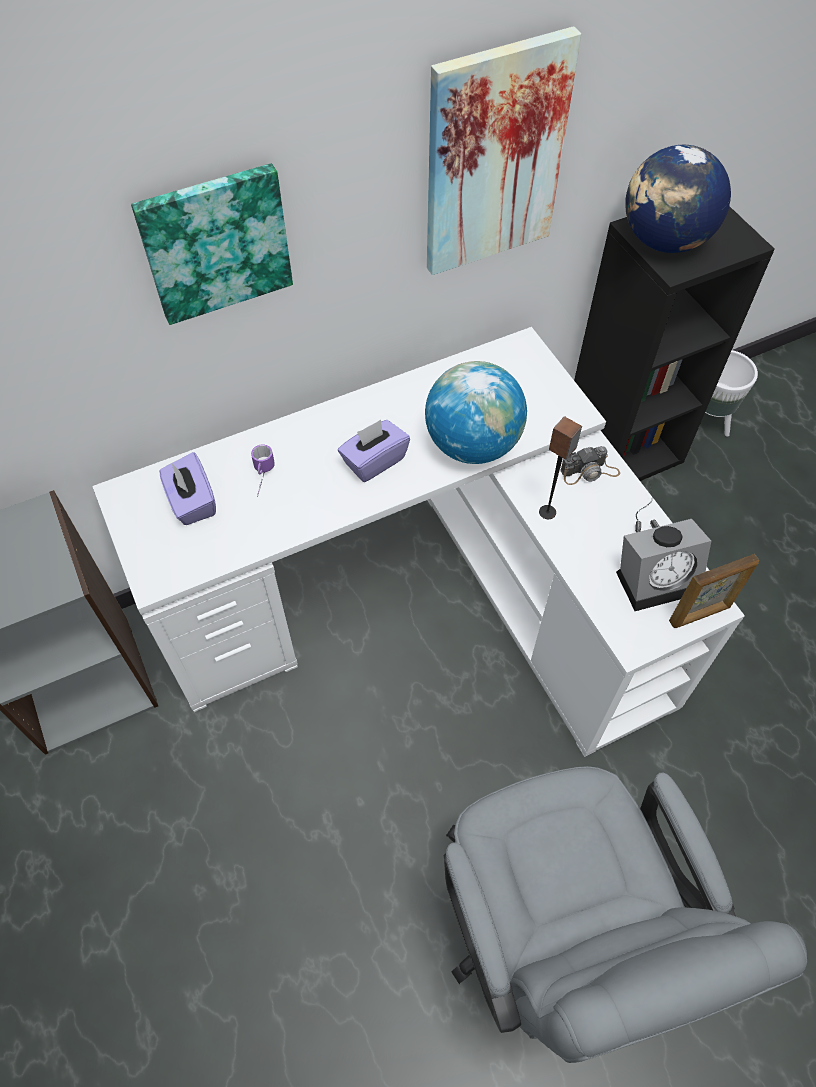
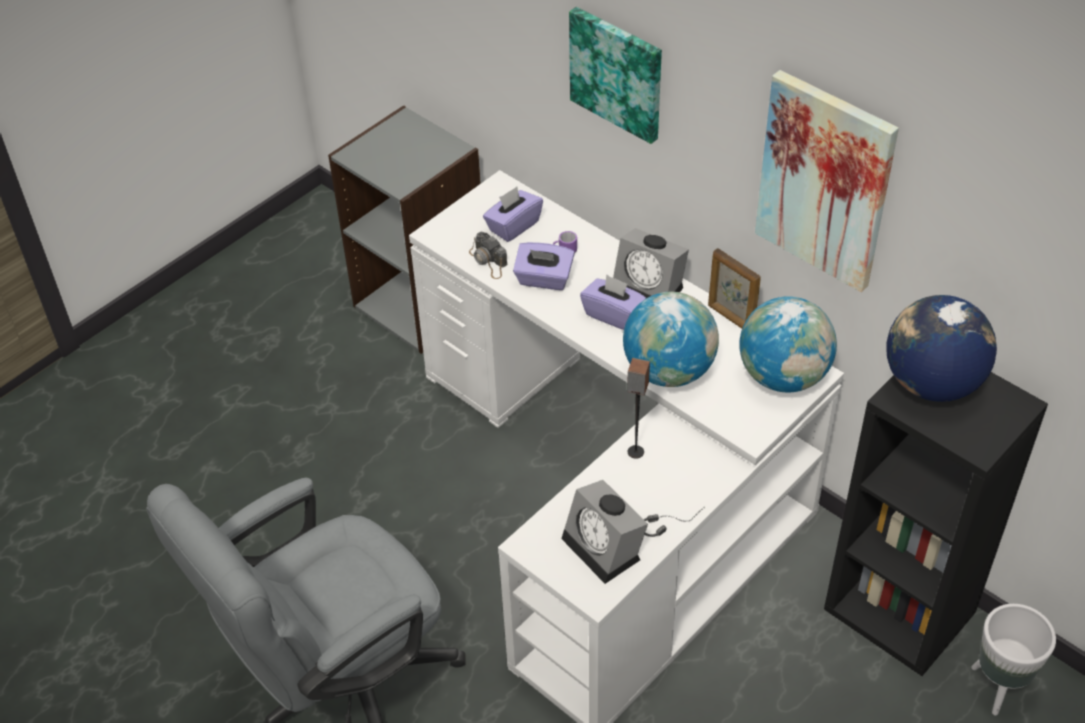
camera: 70 degrees right, 10 degrees down
(291, 502) = (544, 279): none -> purple tissue box
(353, 419) = (650, 287): none -> alarm clock
(518, 366) = (783, 376): none -> globe
(589, 472) = (699, 471): camera -> camera (489, 261)
(700, 614) = (581, 587): picture frame -> picture frame (730, 318)

